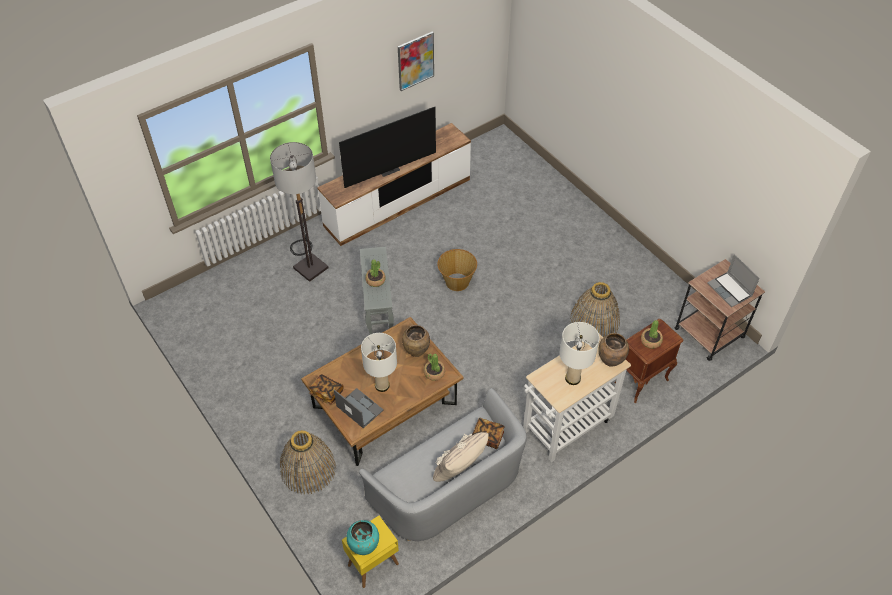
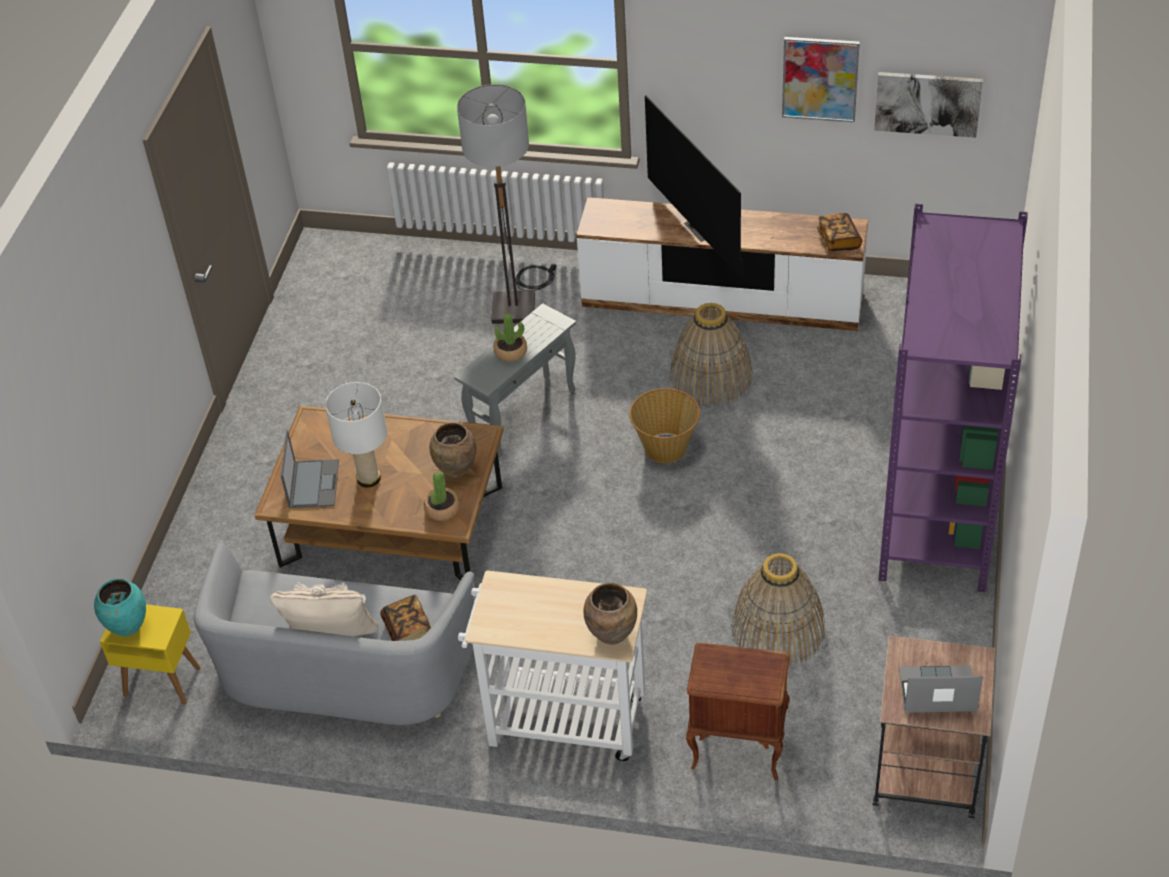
camera: 50 degrees right, 5 degrees down
(308, 469) = (229, 528): basket -> basket (711, 377)
(326, 393) = (303, 441): book -> book (838, 240)
(388, 169) = (702, 229): television -> television turned 45 degrees clockwise
(464, 49) = (927, 103): none -> picture
(573, 378) = (535, 617): white table lamp -> none
(589, 231) = (937, 511): none -> purple bookcase
(651, 341) = (732, 669): potted plant -> none
(730, 290) = (936, 692): laptop -> laptop turned 75 degrees clockwise

